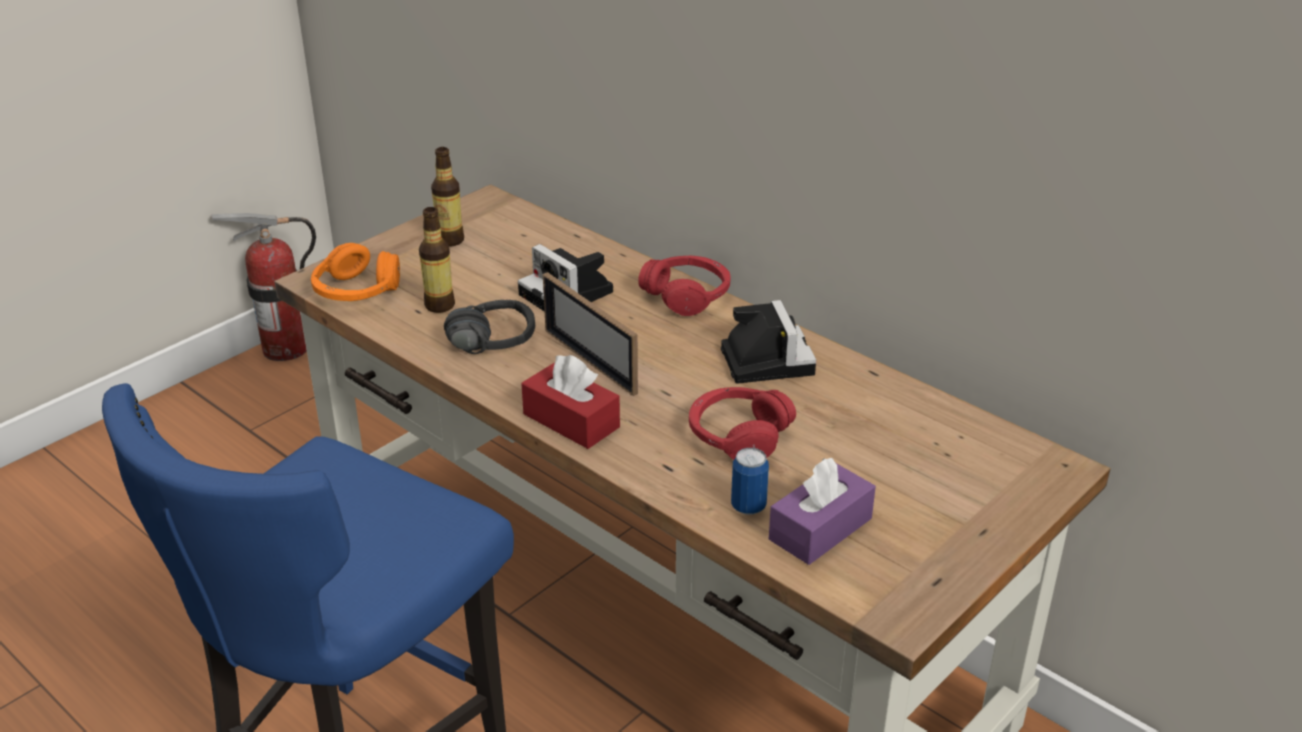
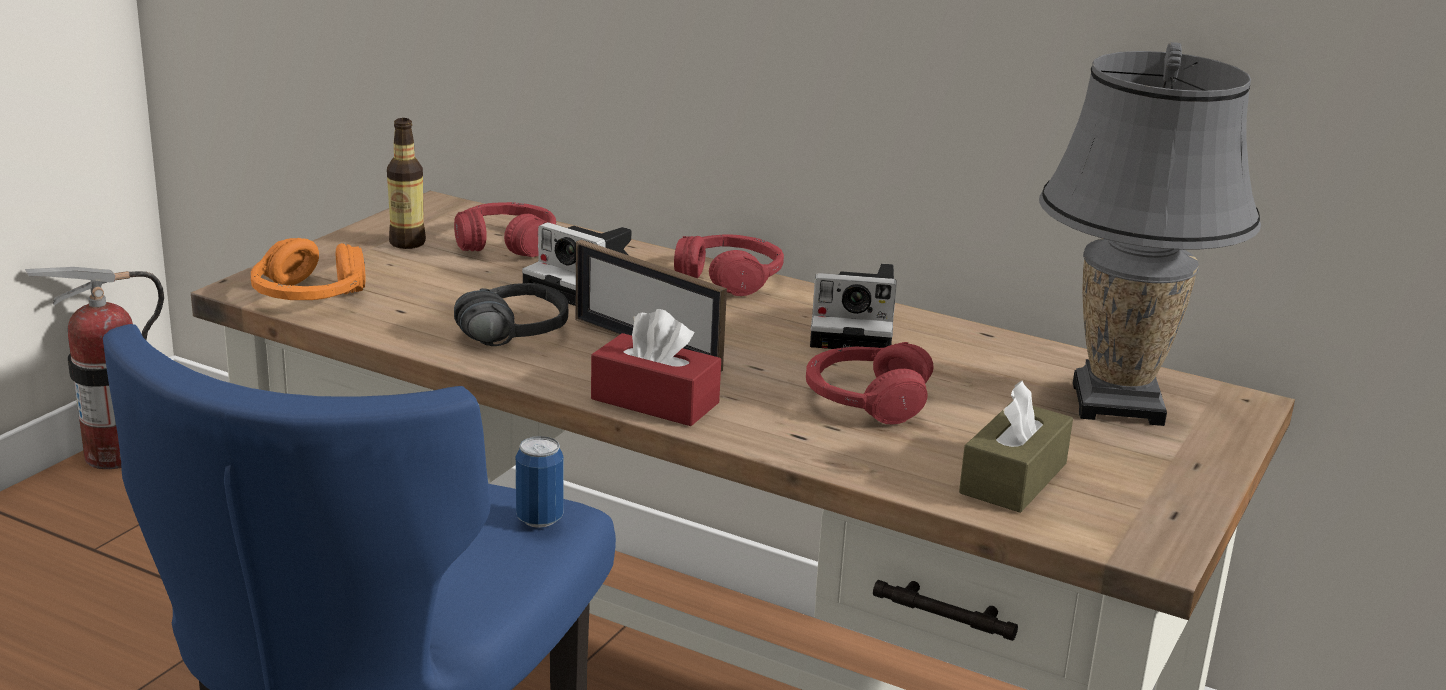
camera: 15 degrees left, 10 degrees down
(440, 305) = (426, 304): bottle -> none
(525, 246) = (506, 244): none -> red headphones
(748, 506) = (917, 464): can -> can (539, 519)
(765, 359) = (856, 330): camera -> camera turned 120 degrees clockwise
(820, 529) = (1013, 478): purple tissue box -> brown tissue box
(948, 459) = (1118, 404): none -> grey table lamp

